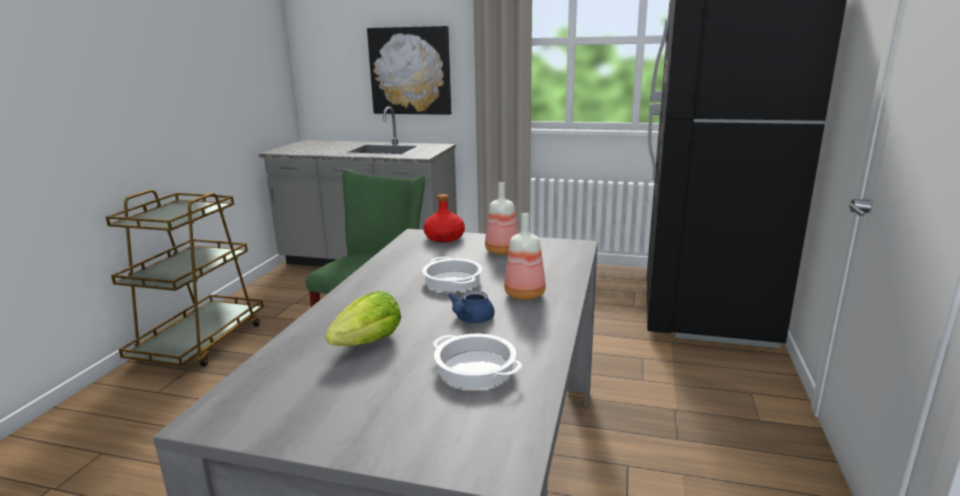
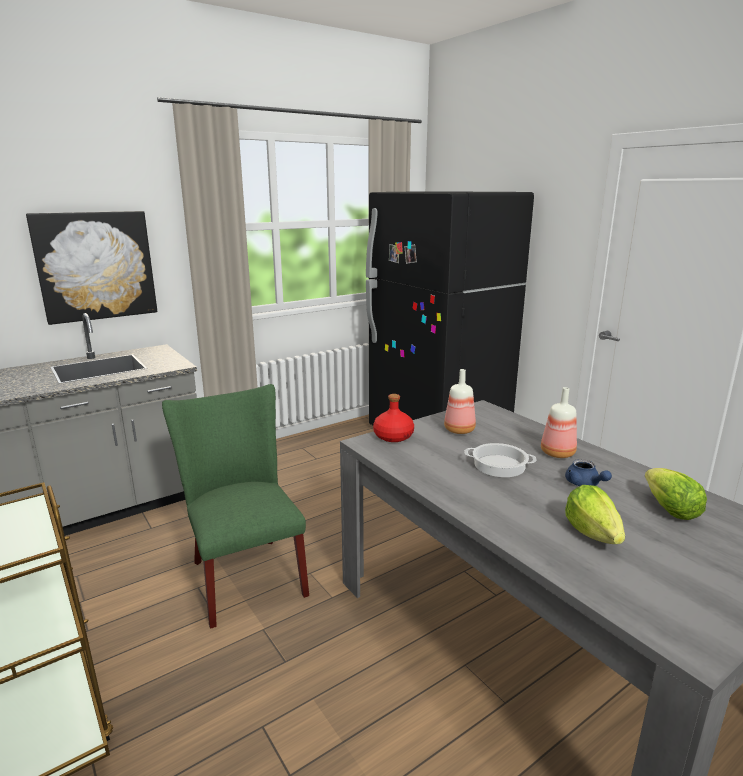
camera: 50 degrees left, 0 degrees up
(474, 368) = (670, 510): cooking pot -> lettuce

